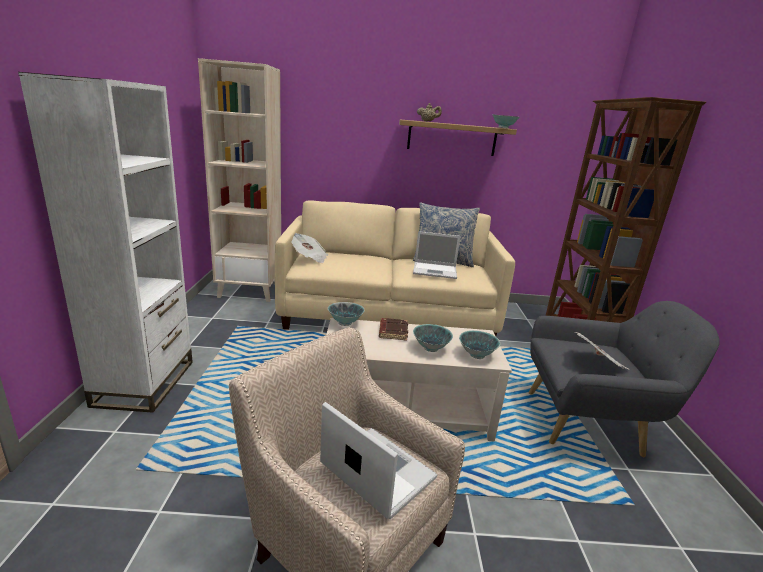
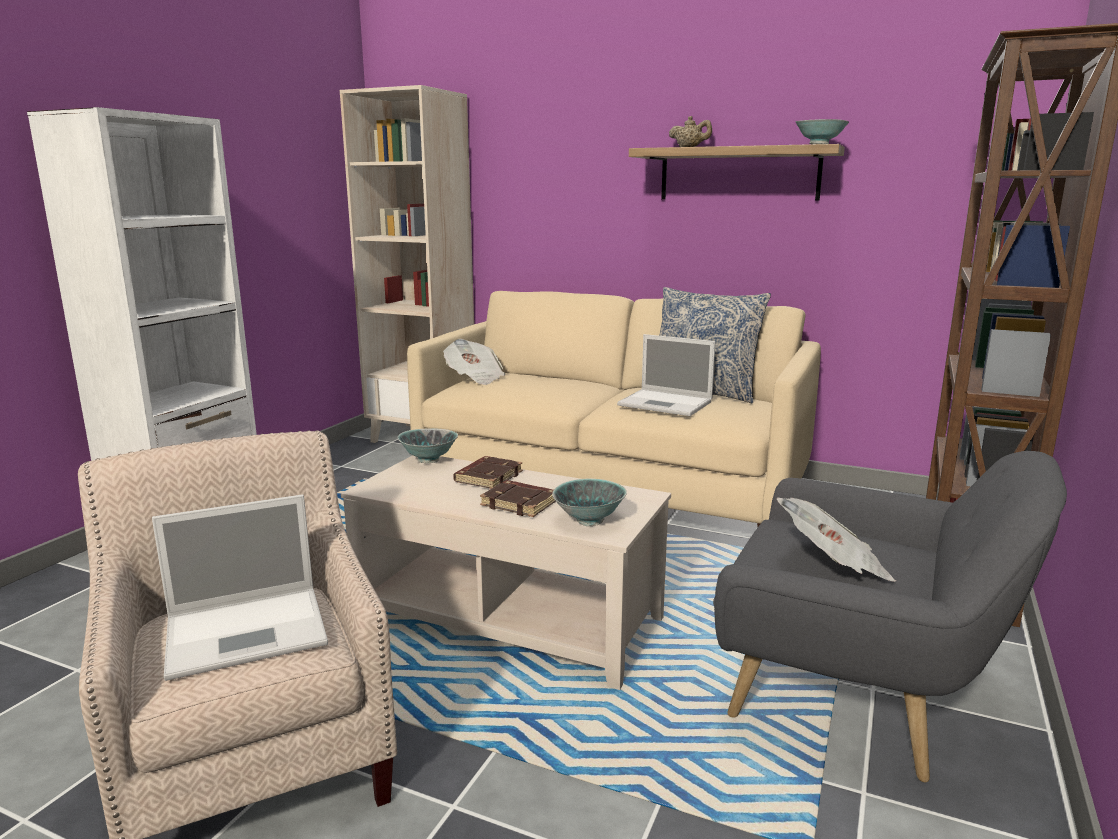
camera: 25 degrees right, 5 degrees down
(376, 470) = (250, 630): laptop -> laptop turned 90 degrees clockwise
(430, 348) = (521, 503): bowl -> brown book

